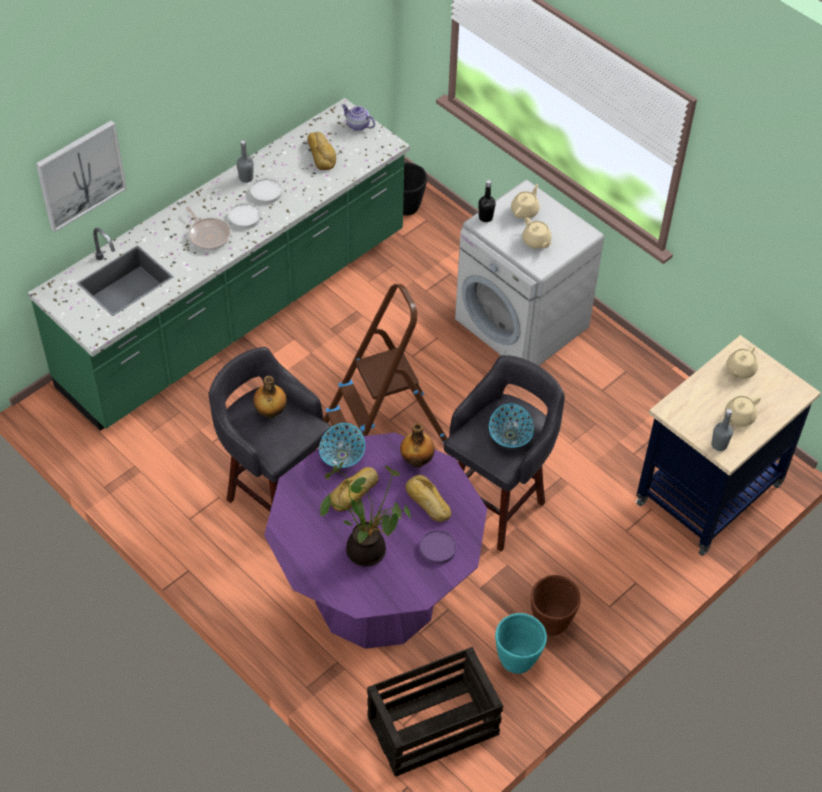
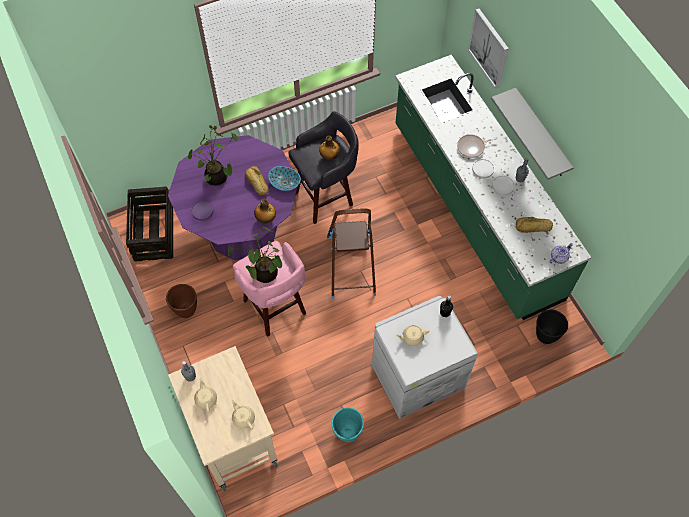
camera: 110 degrees right, 10 degrees up
(210, 117) = (541, 134): none -> grey shelf
(427, 502) = (235, 215): bread -> none
(497, 505) = (276, 309): grey stool -> pink stool
(510, 435) = (263, 274): bowl -> potted plant
(517, 661) = (171, 285): turquoise planter -> turquoise planter (347, 433)
(525, 211) = (444, 341): beige teapot -> none
(708, 496) = (233, 438): blue cart -> beige cart

